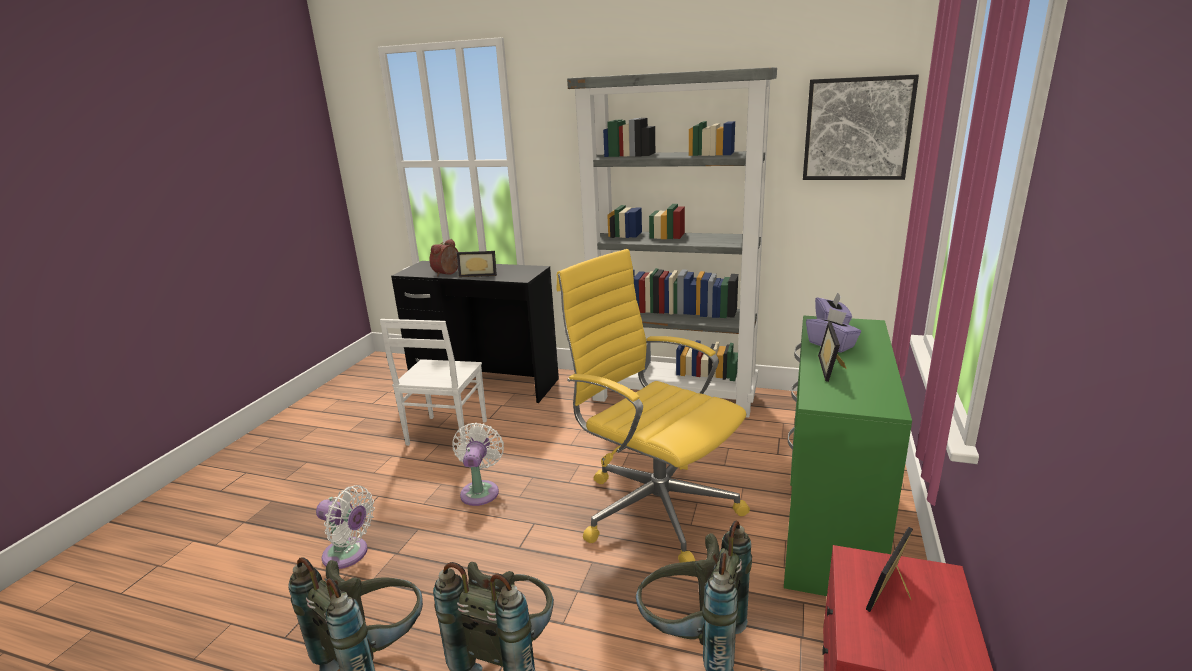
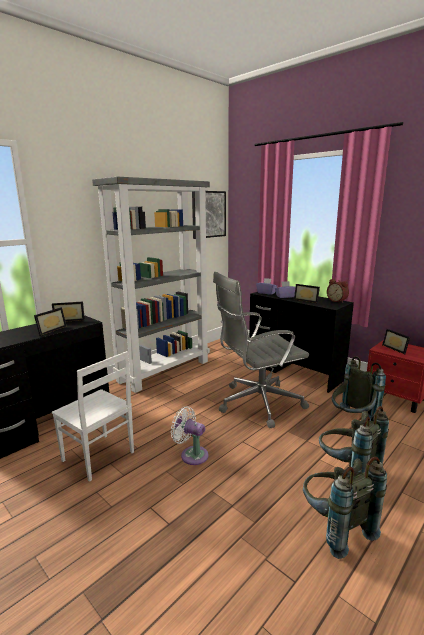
camera: 65 degrees left, 5 degrees down
(349, 555) = (217, 533): white fan -> none
(448, 273) = (20, 338): alarm clock -> alarm clock (337, 301)
(520, 270) = (70, 320): none -> picture frame
(655, 508) = (257, 403): yellow office chair -> grey office chair
(830, 520) = (295, 371): green desk -> black desk

